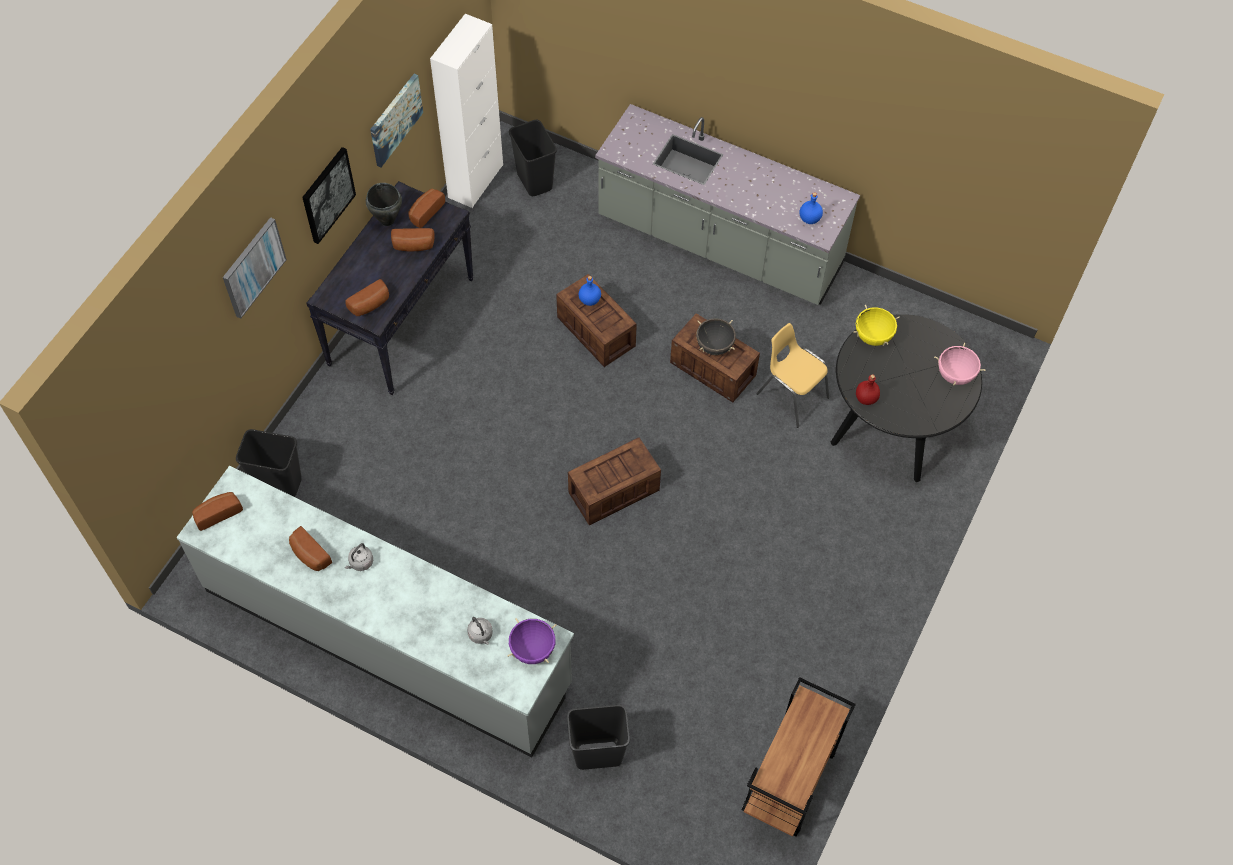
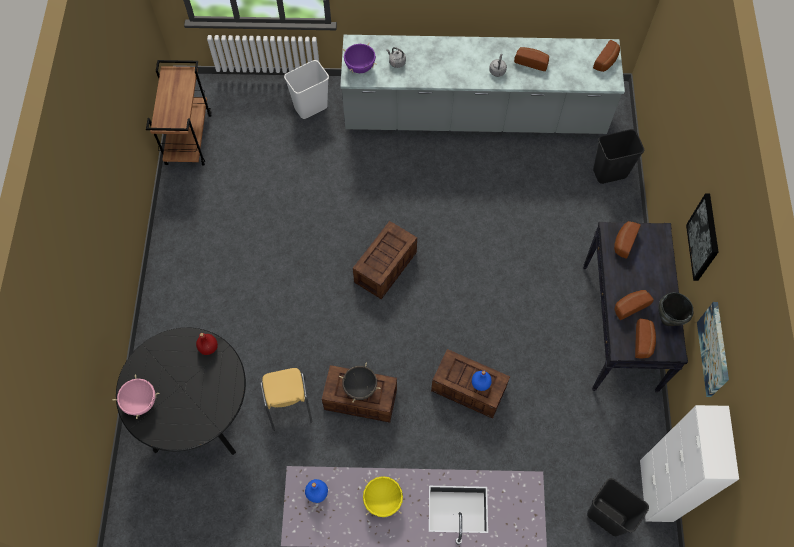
camera: 155 degrees right, 5 degrees up
(253, 267) = (697, 131): picture -> none
(598, 752) = (311, 108): black trash can -> white trash can
(791, 395) = (288, 404): yellow chair -> yellow chair turned 60 degrees clockwise
(873, 336) = (221, 408): yellow cooking pot -> yellow cooking pot (383, 500)

